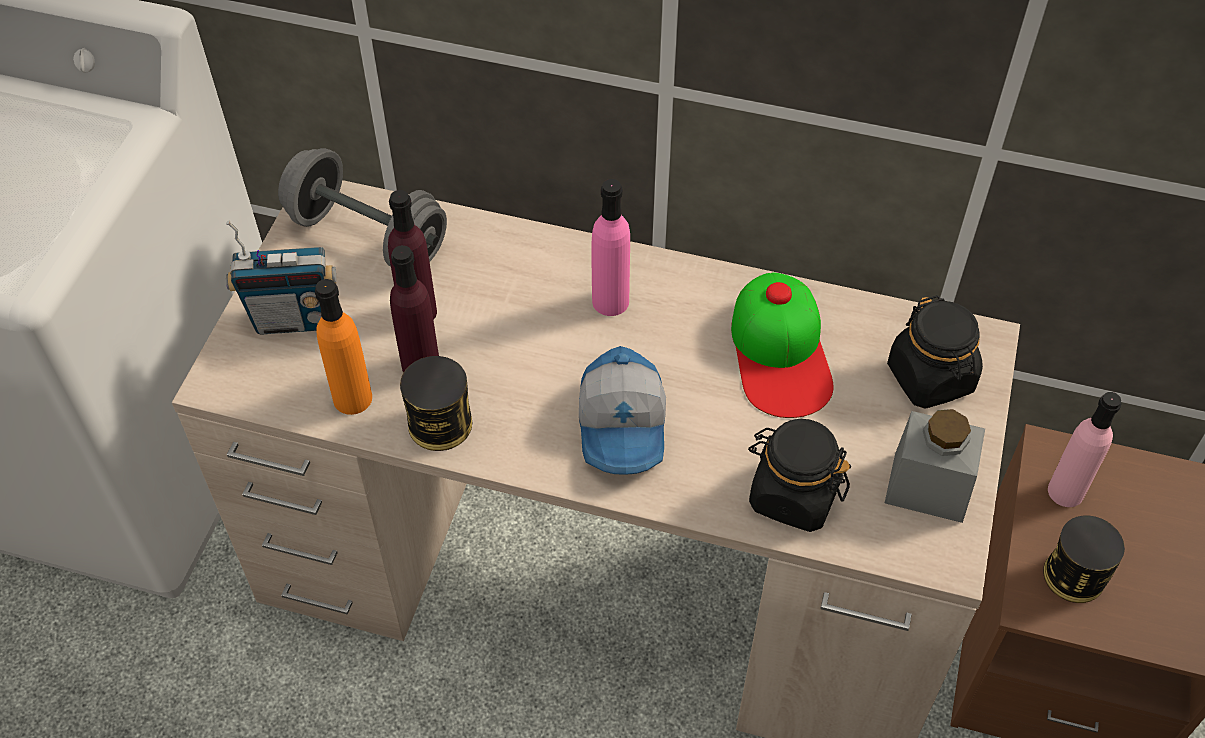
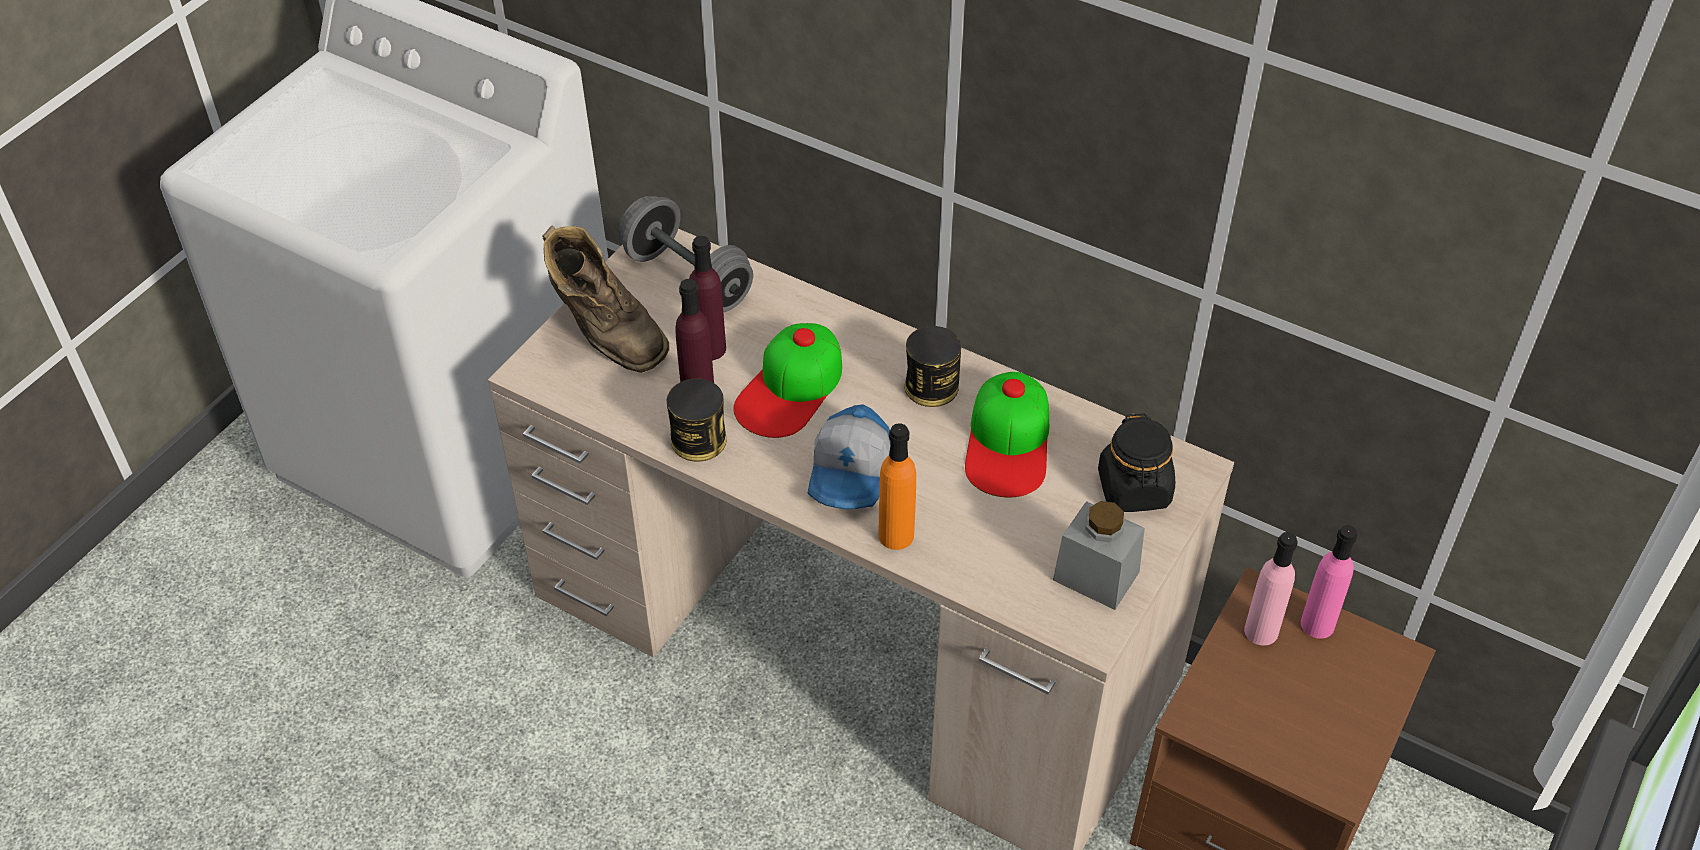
camera: 15 degrees right, 5 degrees down
(293, 319) = (605, 334): radio -> brown boot
(352, 398) = (633, 406): orange bottle -> orange bottle (896, 535)
(523, 340) = (790, 388): none -> cap
(610, 301) = (875, 372): pink bottle -> pink bottle (1317, 624)
(793, 495) = (975, 557): black jar -> none
(1074, 576) = (1240, 702): can -> can (931, 387)

